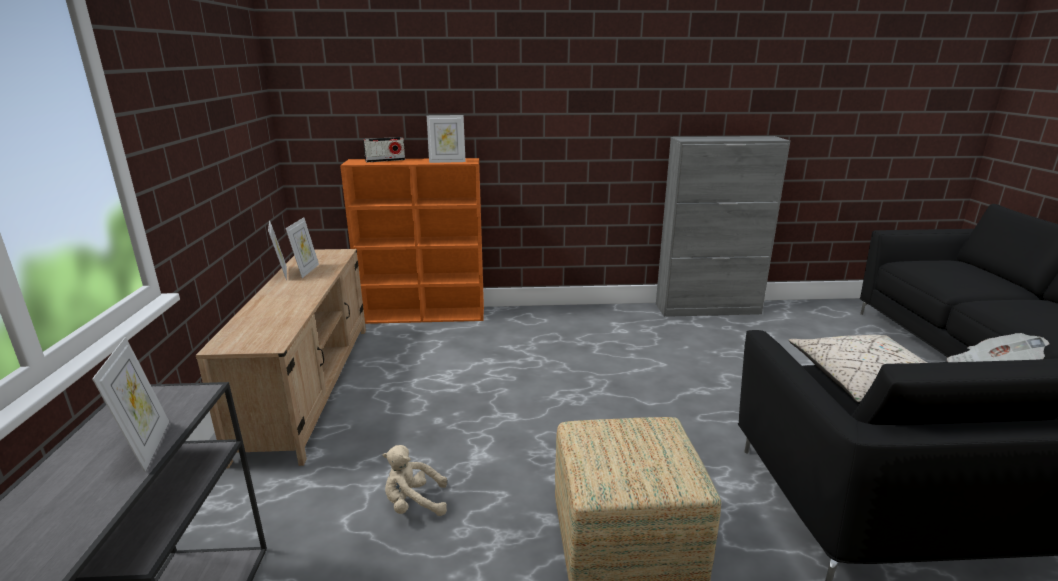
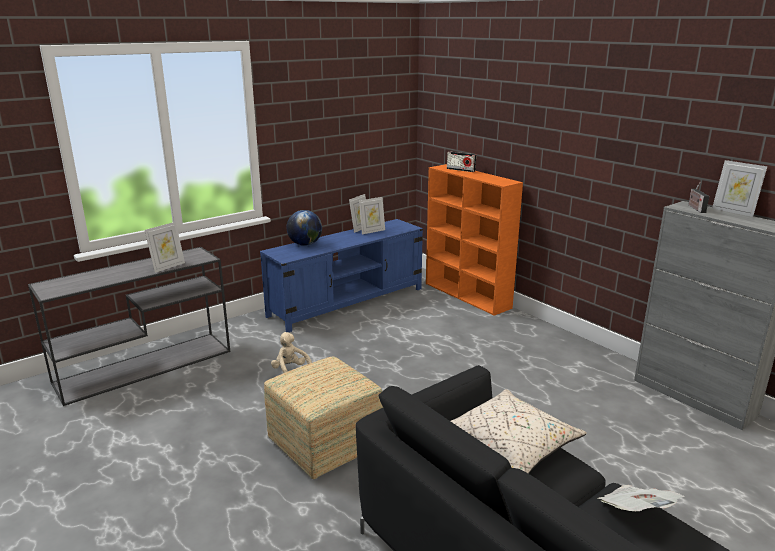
camera: 55 degrees right, 0 degrees up
(252, 317) = (305, 244): none -> globe
(309, 385) = (347, 302): beige tv stand -> blue tv stand
(447, 161) = (491, 180): picture frame -> picture frame (733, 211)
(697, 138) = (695, 208): none -> radio

